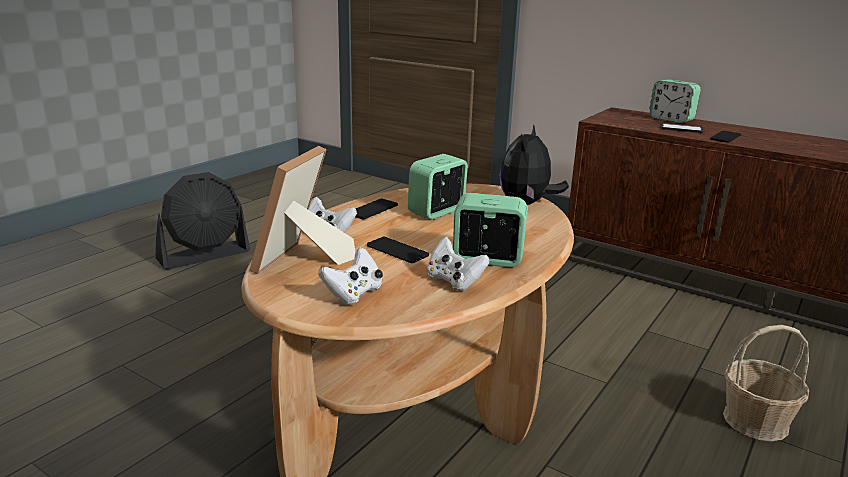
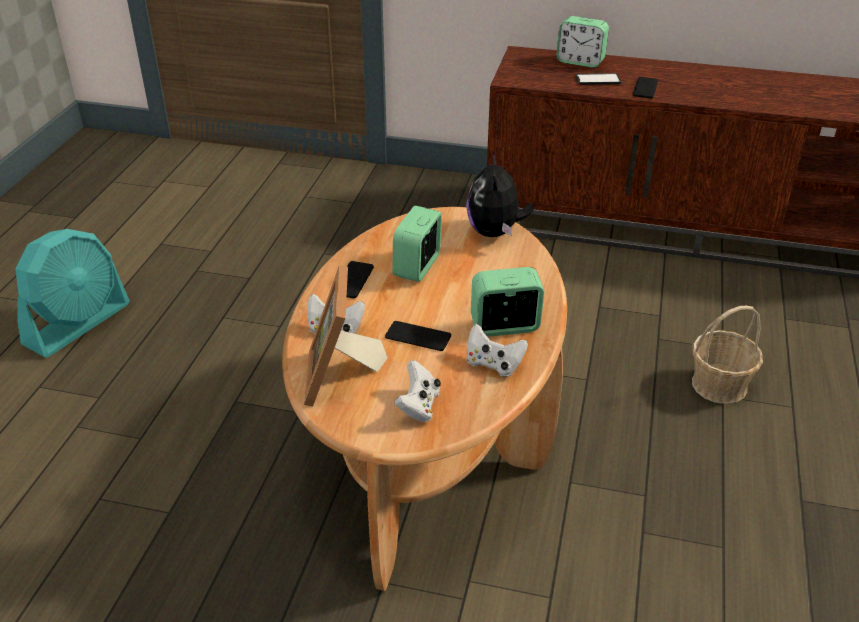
camera: 20 degrees left, 15 degrees up
(204, 255) = (78, 324): black fan -> turquoise fan

